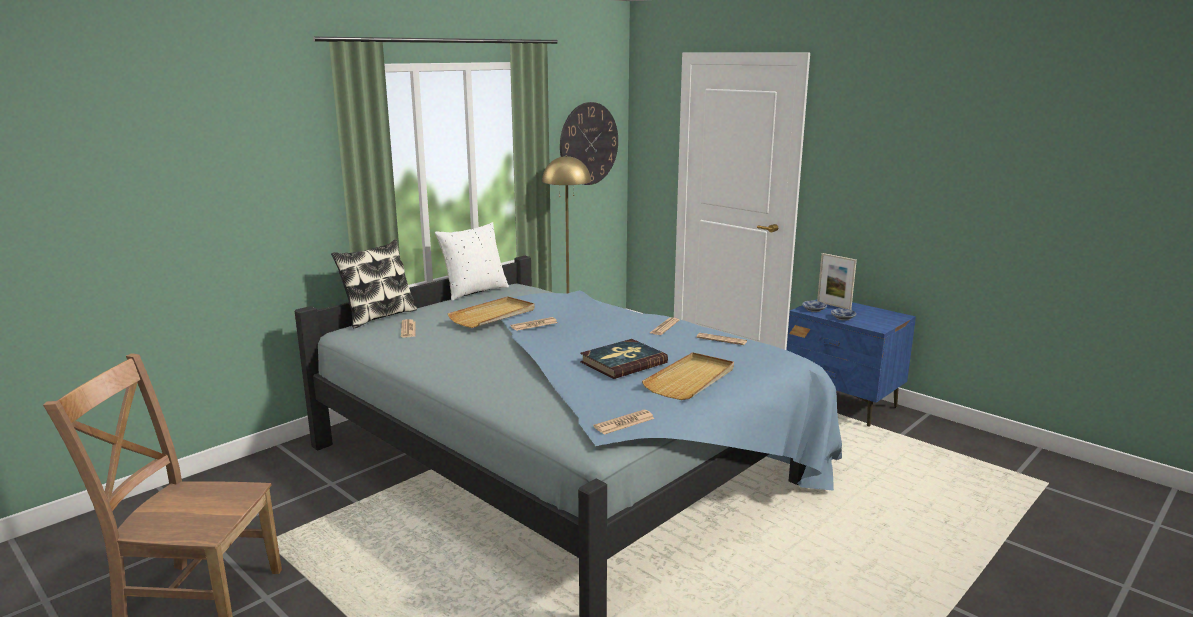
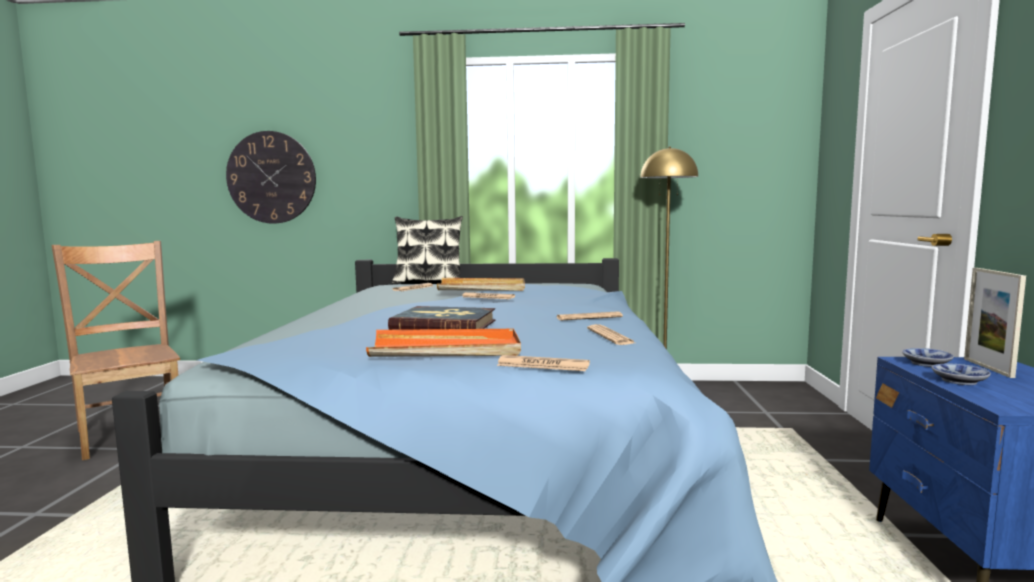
camera: 50 degrees right, 10 degrees down
(474, 291) = (539, 282): white pillow -> none
(589, 143) = (745, 147): wall clock -> wall clock (271, 177)
(624, 423) = (268, 355): newspaper -> newspaper (543, 365)
(691, 379) = (446, 349): beige tray -> orange tray

